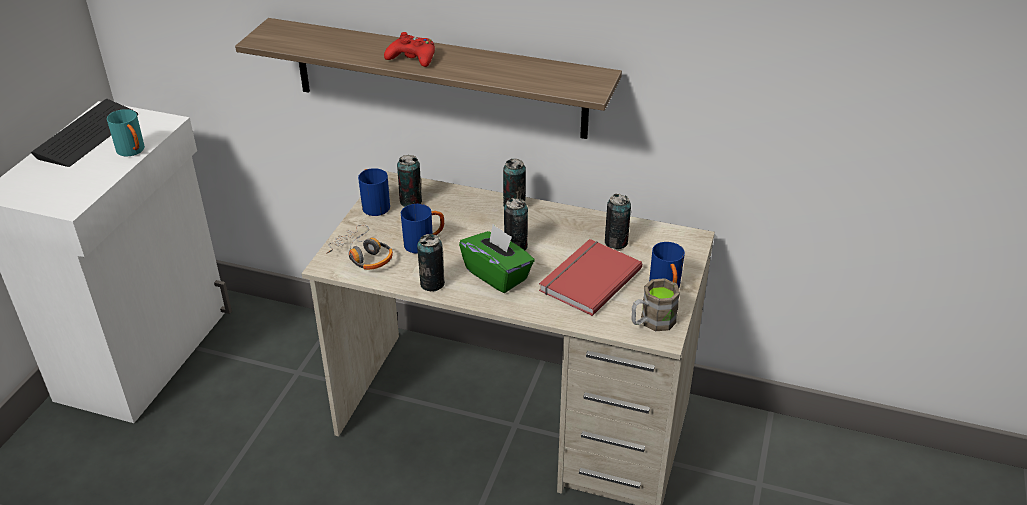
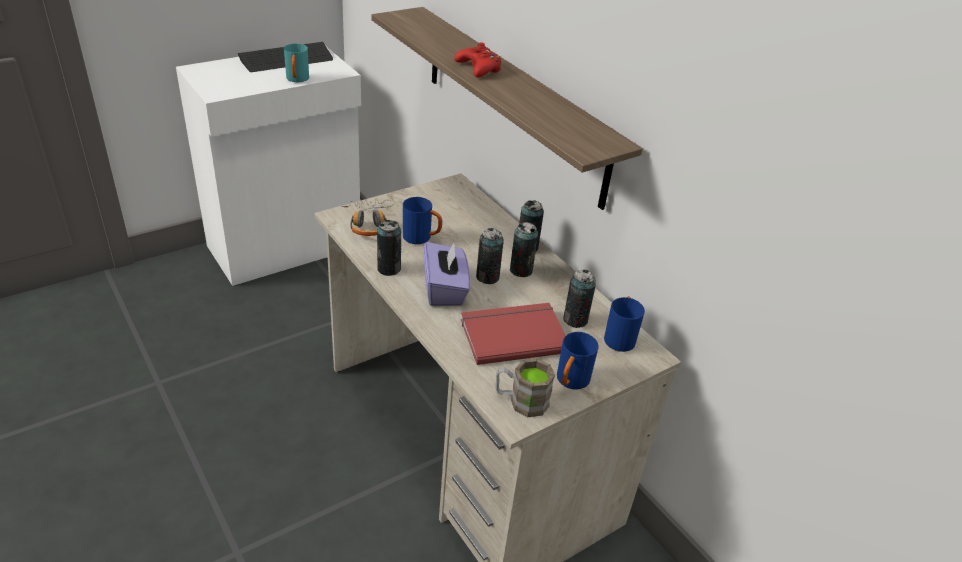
camera: 35 degrees right, 0 degrees up
(374, 205) = (423, 194): blue mug -> blue mug (619, 337)
(411, 201) = (452, 204): can -> can (521, 270)
(497, 274) = (445, 290): green tissue box -> purple tissue box

